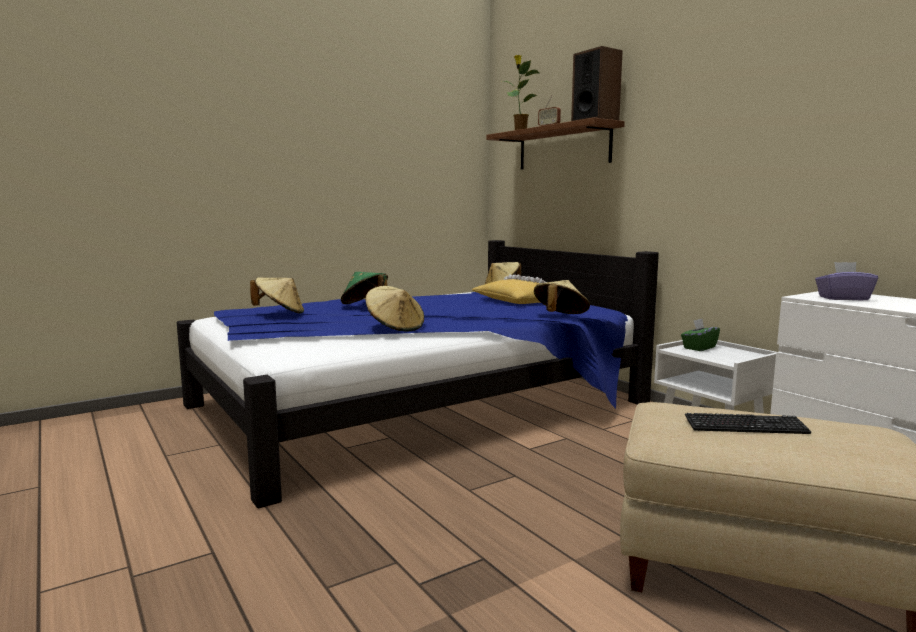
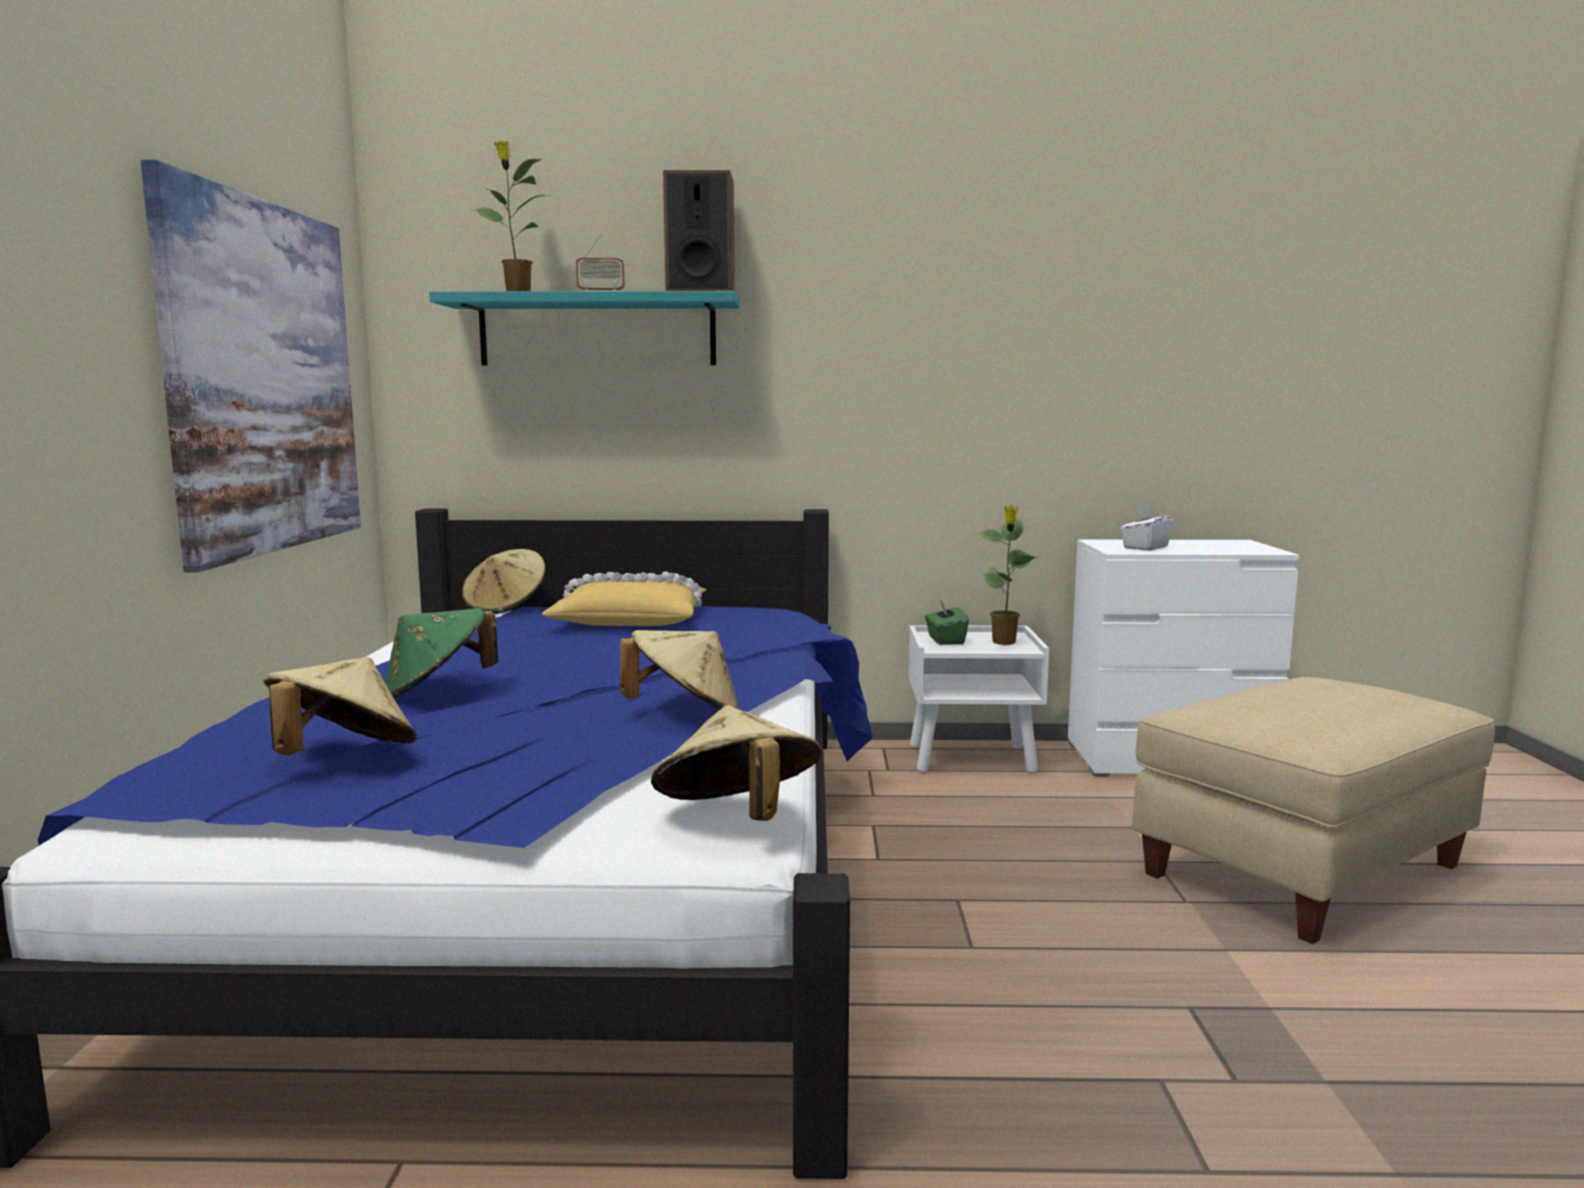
camera: 55 degrees left, 0 degrees up
(400, 177) = (264, 377): none -> picture
(560, 317) = (796, 633): beige hat -> beige hat (737, 819)
(563, 148) = (597, 332): brown shelf -> turquoise shelf
(732, 357) = (1004, 642): none -> potted plant
(745, 426) = (1299, 708): keyboard -> none
(843, 298) = (1145, 548): purple tissue box -> white tissue box

